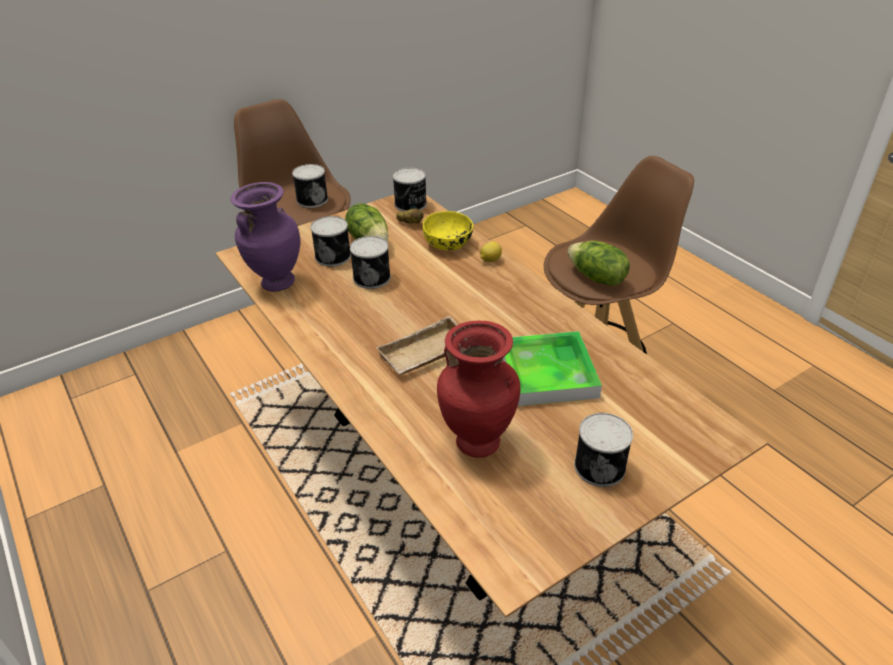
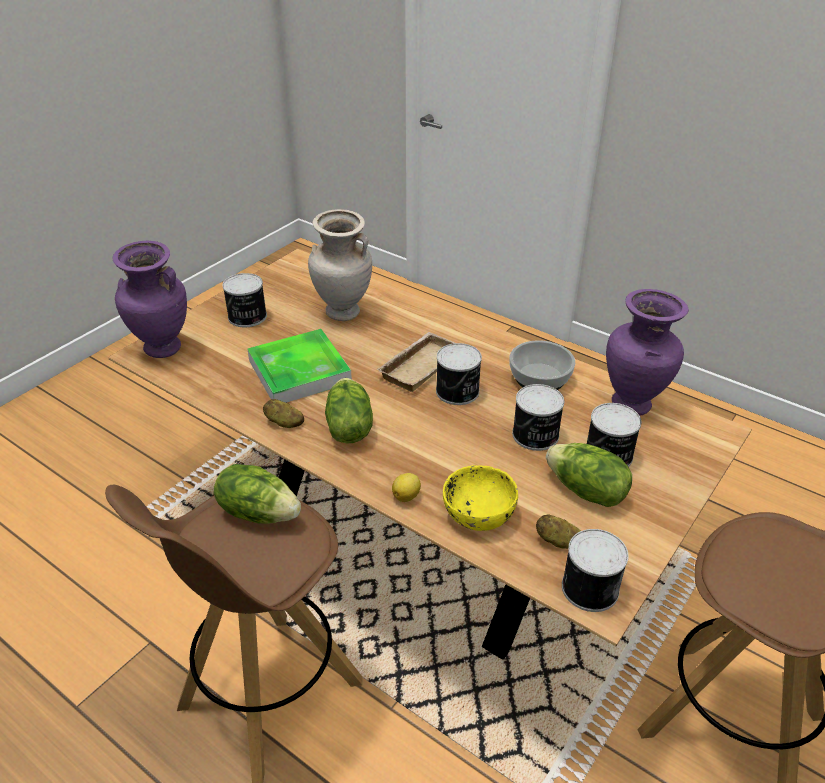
camera: 160 degrees right, 0 degrees up
(312, 199) = (761, 575): can -> can (458, 392)
(327, 319) = (539, 378): none -> bowl
(478, 441) = (343, 313): red vase -> beige vase
(516, 312) = (348, 427): none -> lettuce
(570, 326) = (284, 423): none -> potato
(702, 437) = (162, 349): none -> purple vase

